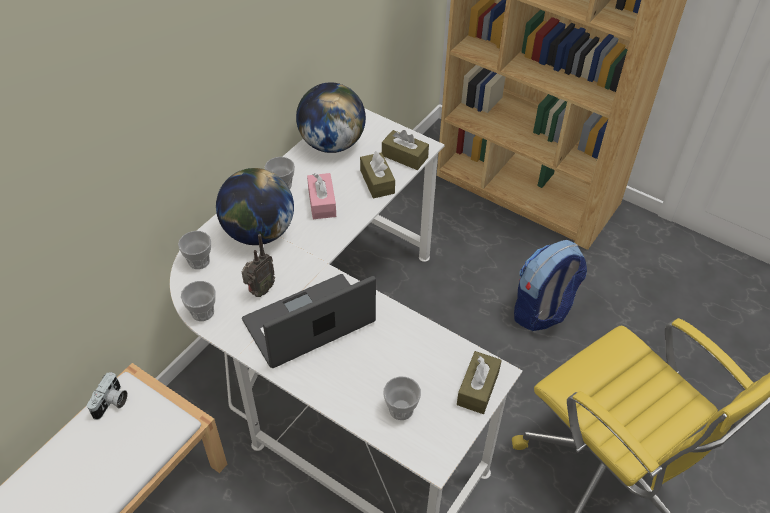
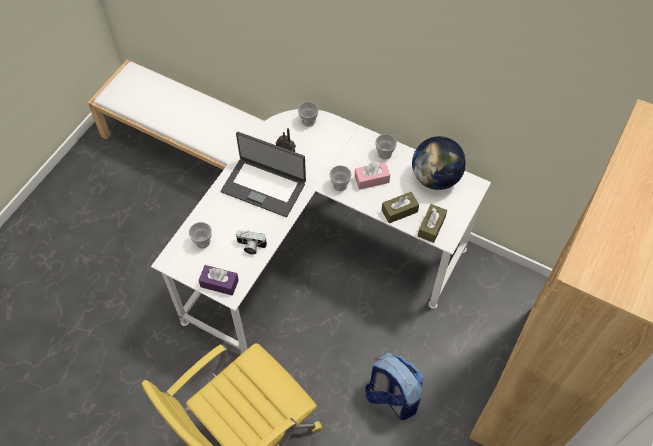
camera: 85 degrees right, 10 degrees up
(111, 403) = (239, 119): camera -> camera (250, 246)
(202, 312) = (268, 131): cup -> cup (340, 185)
(259, 233) = (337, 148): globe -> none
(309, 323) = (264, 186): laptop -> laptop turned 150 degrees clockwise
(478, 388) = (219, 283): brown tissue box -> purple tissue box

